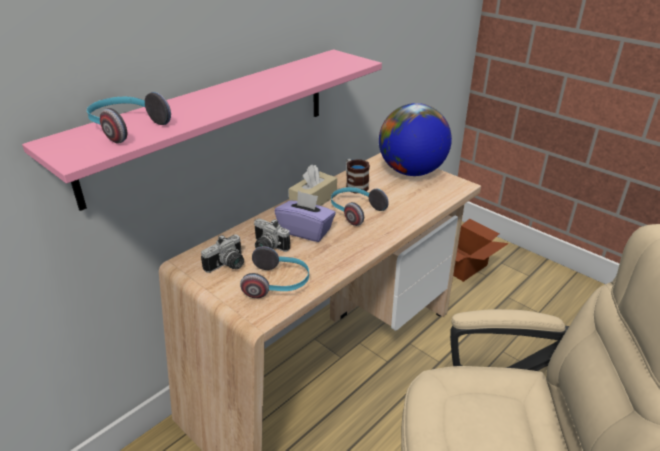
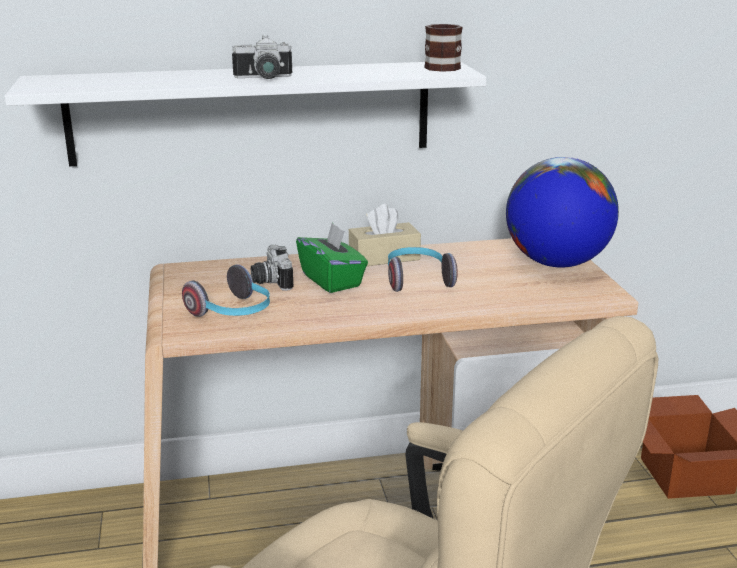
camera: 35 degrees right, 10 degrees down
(126, 128) = (112, 79): headphones -> none
(212, 122) = (251, 112): pink shelf -> white shelf
(228, 266) = (209, 284): camera -> camera (264, 78)
(306, 231) = (332, 280): purple tissue box -> green tissue box
(354, 185) = (457, 257): mug -> mug (443, 66)

